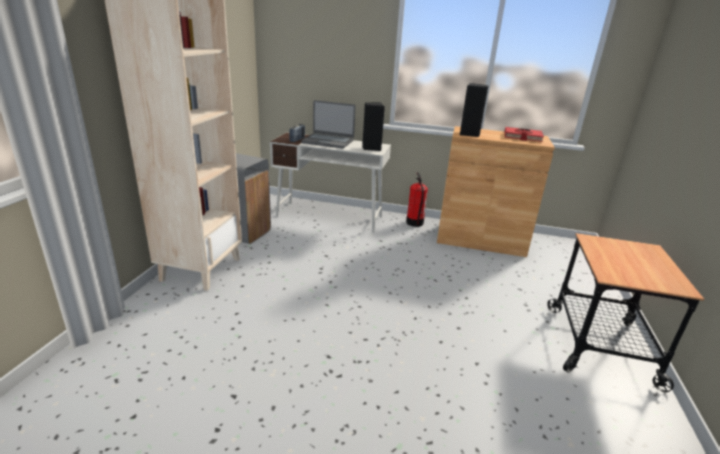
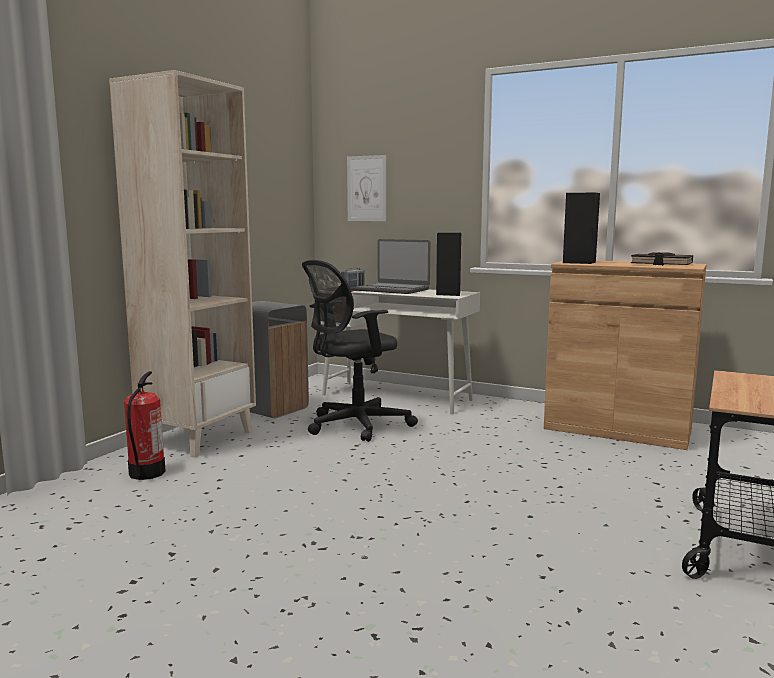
camera: 15 degrees right, 15 degrees down
(301, 56) = (366, 188): none -> picture
(311, 248) = (354, 426): none -> black office chair
(414, 223) = (520, 408): fire extinguisher -> fire extinguisher (146, 473)
(522, 137) = (661, 264): red book -> black book

